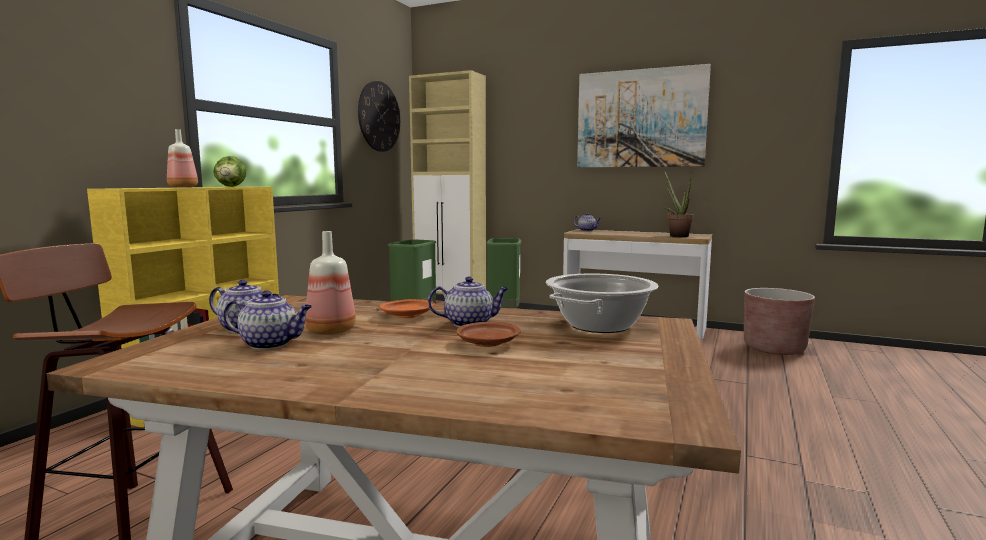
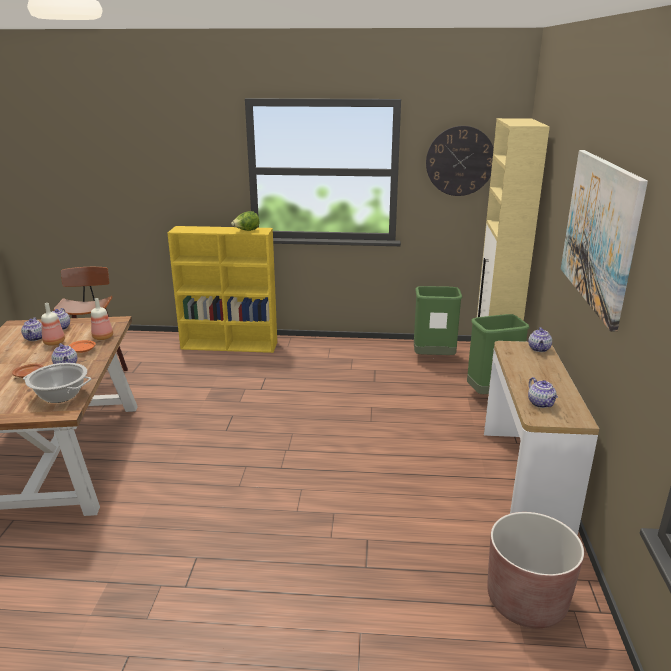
camera: 70 degrees right, 15 degrees up
(183, 187) = (217, 229): bottle -> bottle (103, 337)
(676, 236) = (541, 403): potted plant -> teapot

